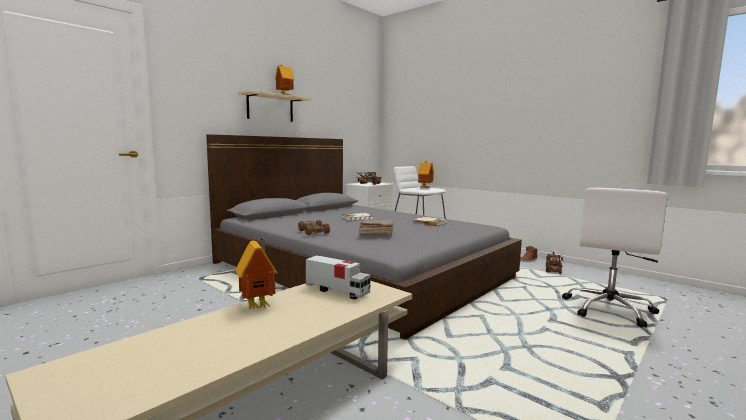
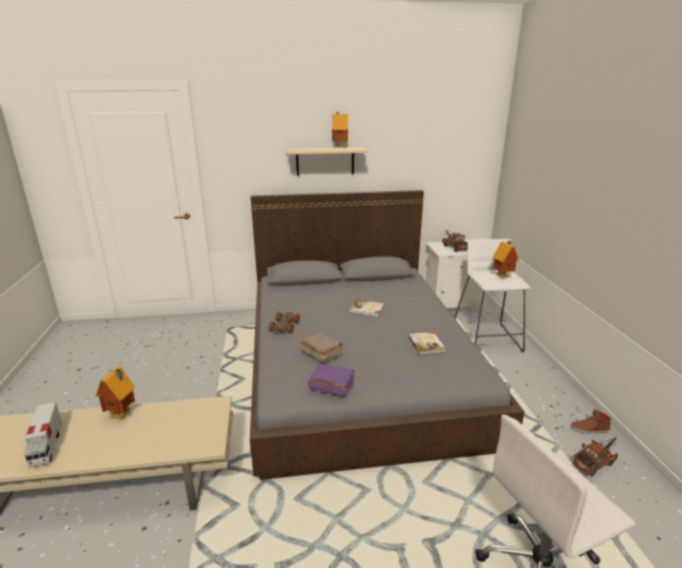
camera: 40 degrees right, 15 degrees up
(337, 291) = (185, 422): toy truck -> toy truck (47, 445)
(419, 243) = (331, 386): none -> purple book

